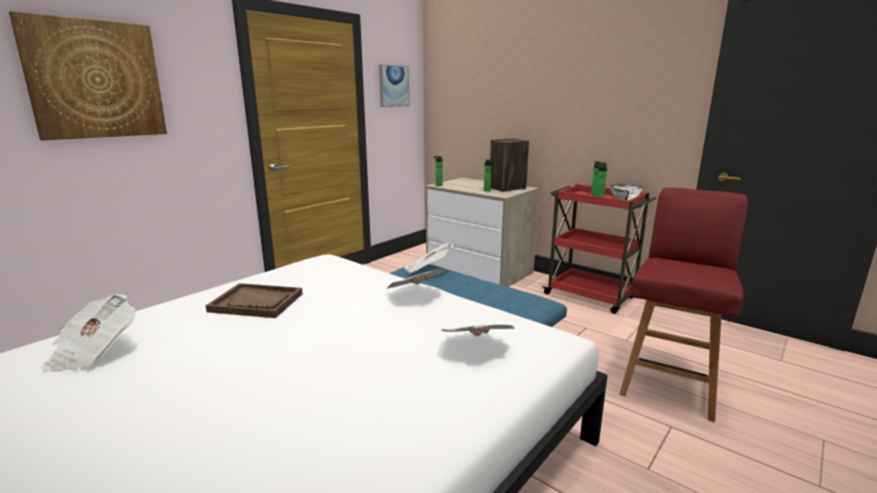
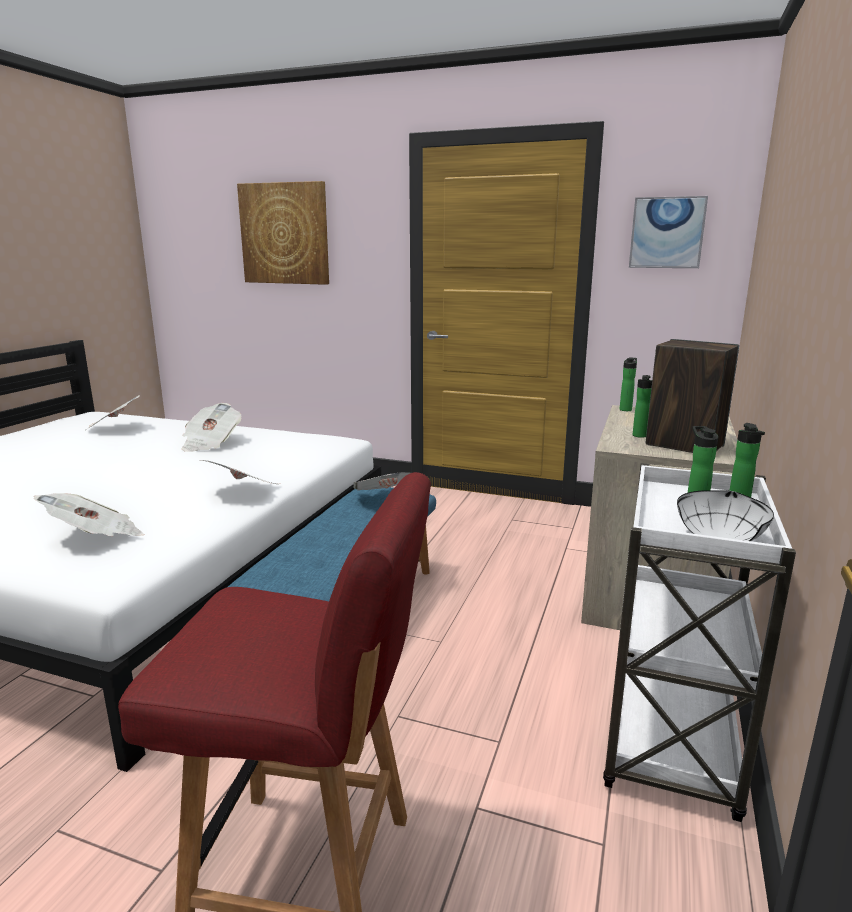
camera: 70 degrees right, 0 degrees up
(257, 302) = (210, 443): brown tray -> newspaper
(591, 296) = (670, 742): red cart -> white cart

